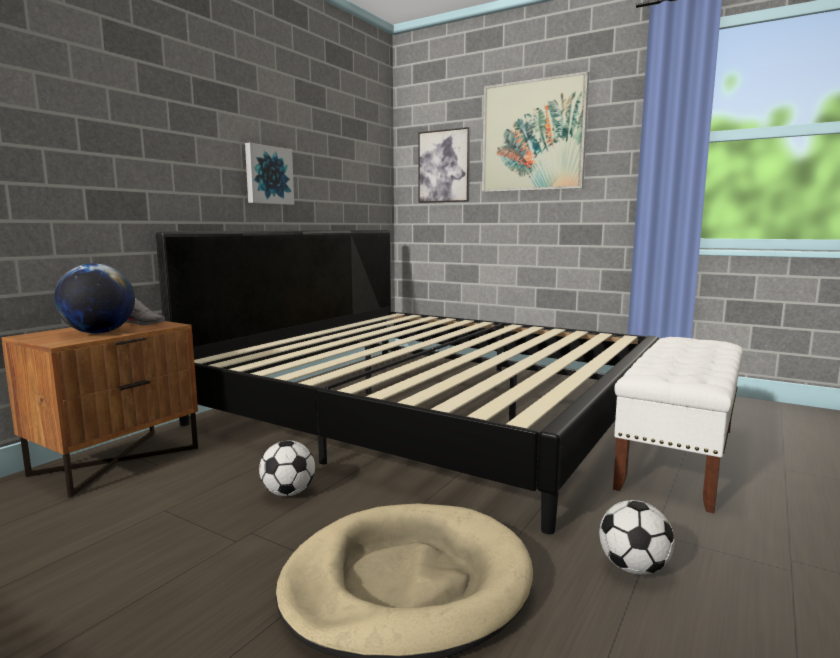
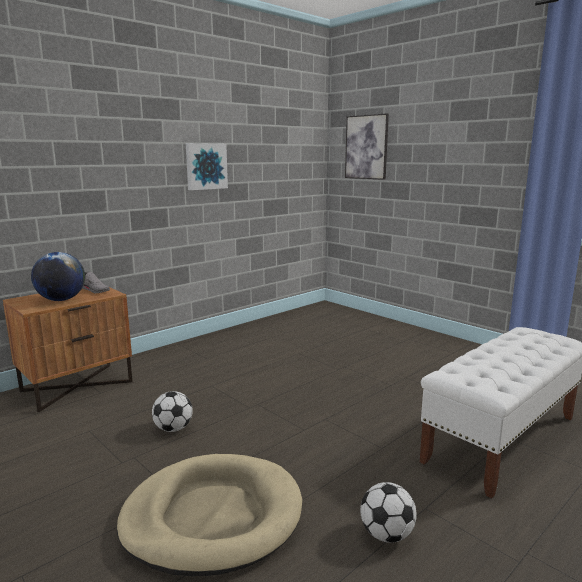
camera: 15 degrees right, 5 degrees up
(432, 408) = (320, 364): bed -> none
(533, 136) = (441, 123): picture -> none

